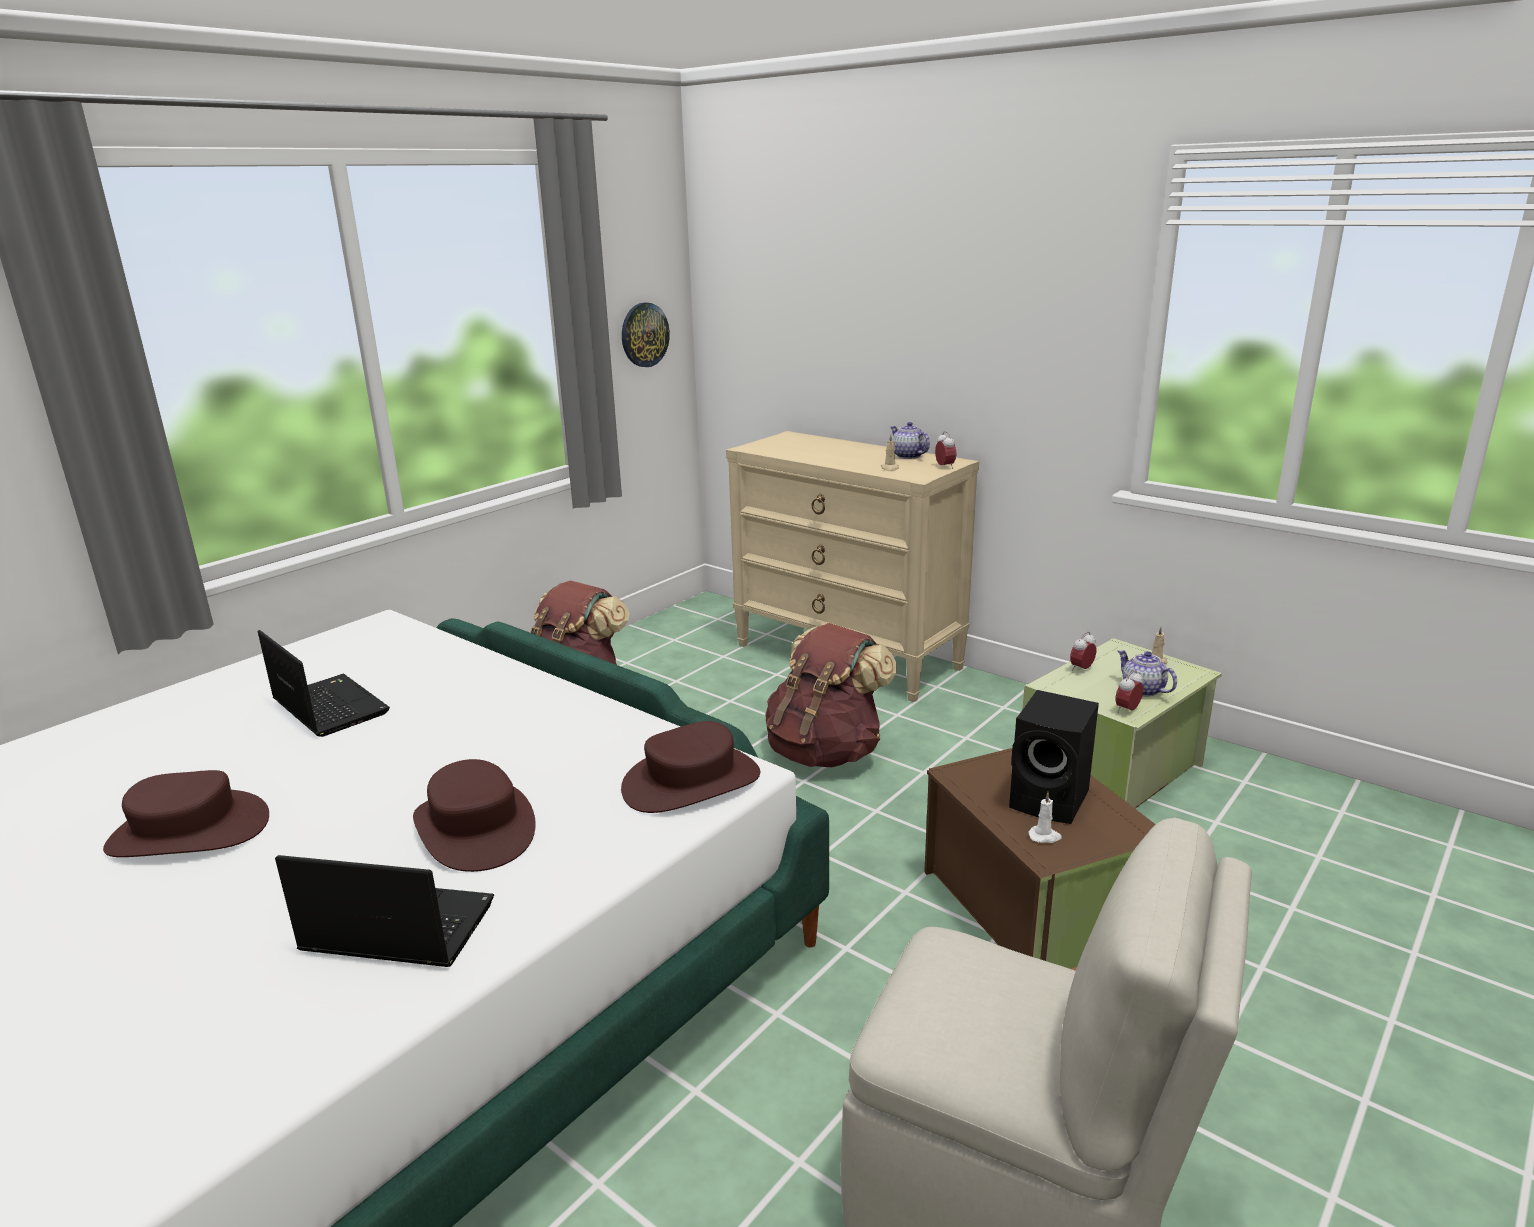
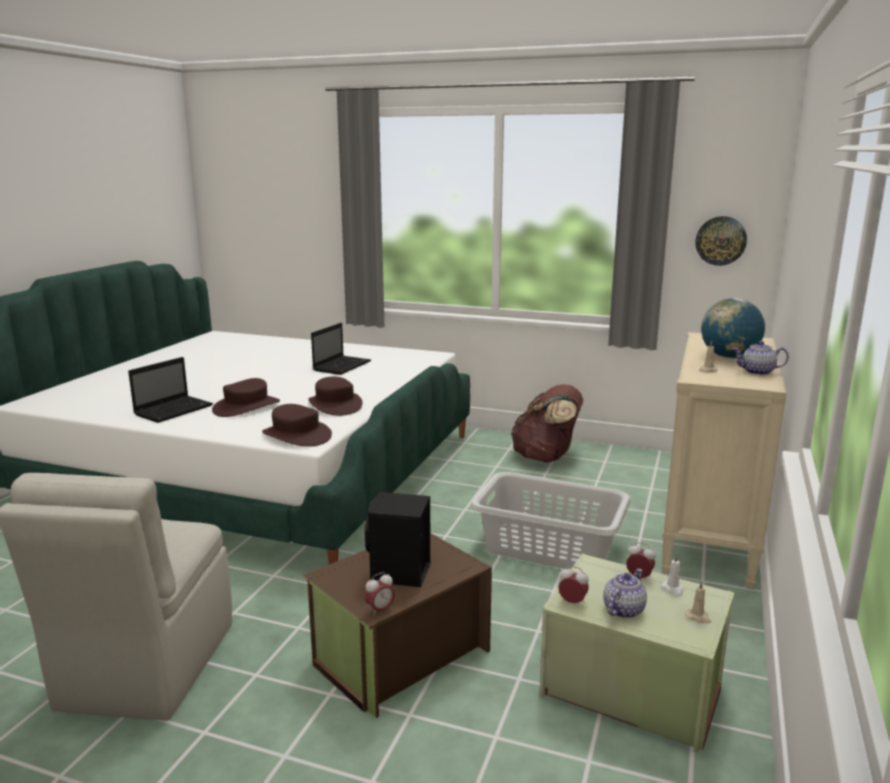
camera: 70 degrees right, 5 degrees down
(188, 832) = (236, 371): brown hat -> brown hat (335, 405)
(394, 928) = (175, 410): laptop -> laptop turned 45 degrees clockwise
(826, 752) = (549, 548): brown backpack -> grey laundry basket
(847, 454) = (729, 357): none -> globe
(908, 456) = (757, 372): teapot -> teapot turned 120 degrees counterclockwise
(945, 467) = (741, 384): alarm clock -> alarm clock (380, 610)
(1045, 836) = (351, 574): white candle -> white candle (673, 589)

